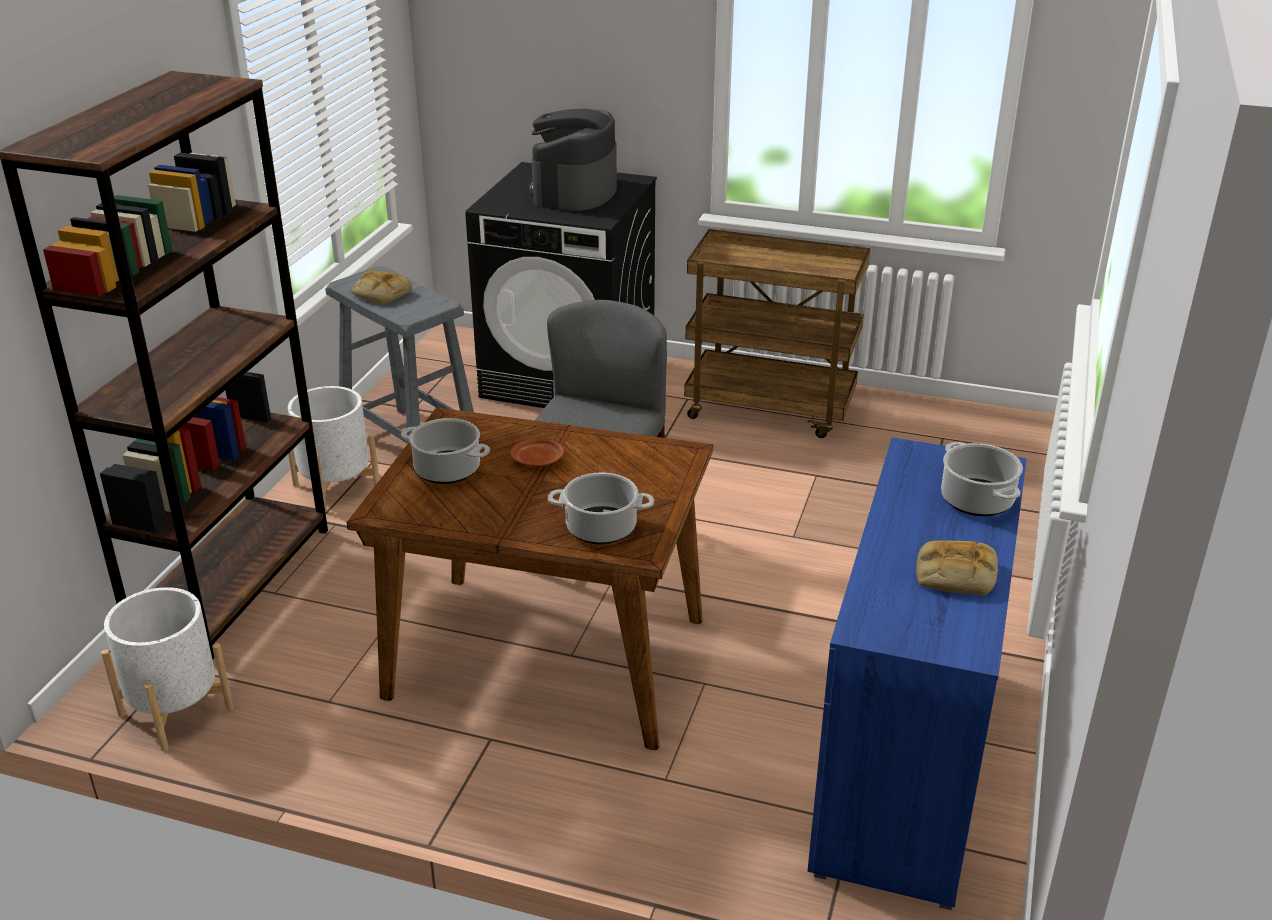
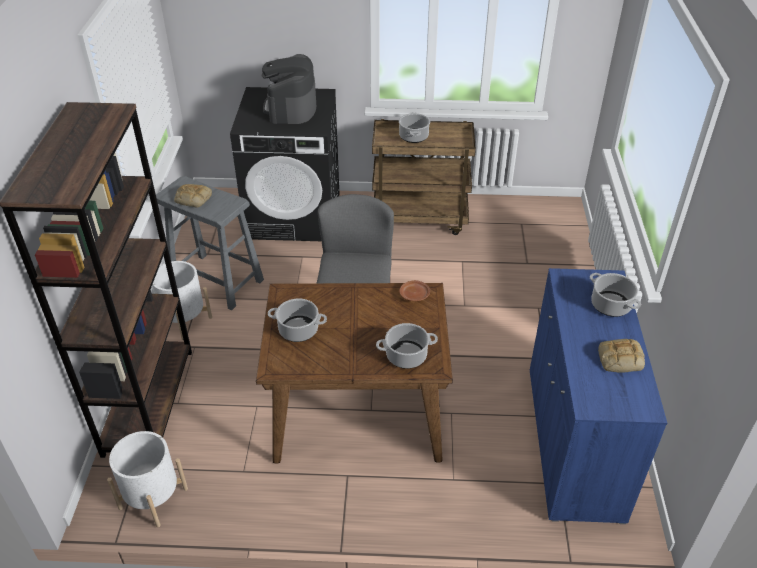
camera: 15 degrees left, 10 degrees up
(538, 460) = (349, 313): brown plate -> brown plate (414, 295)
(764, 259) = (413, 136): none -> cooking pot

